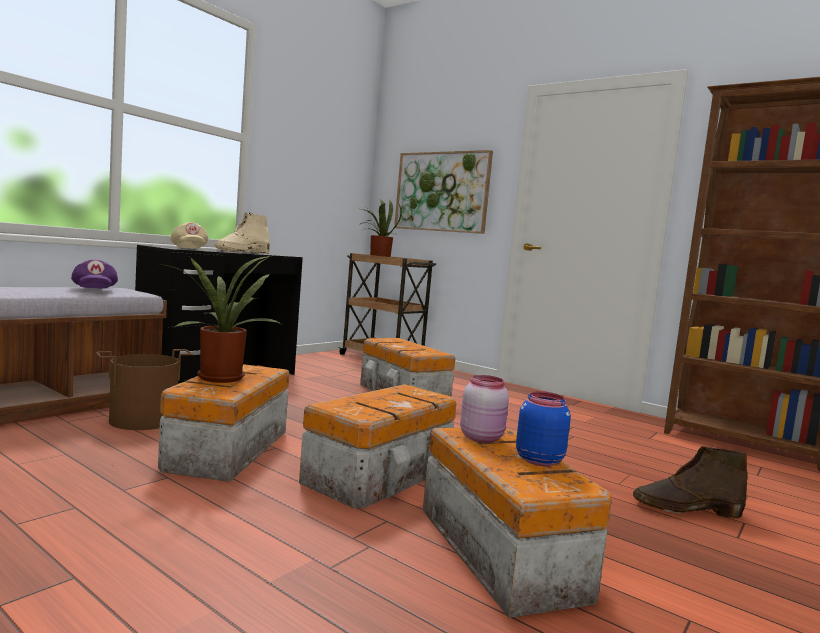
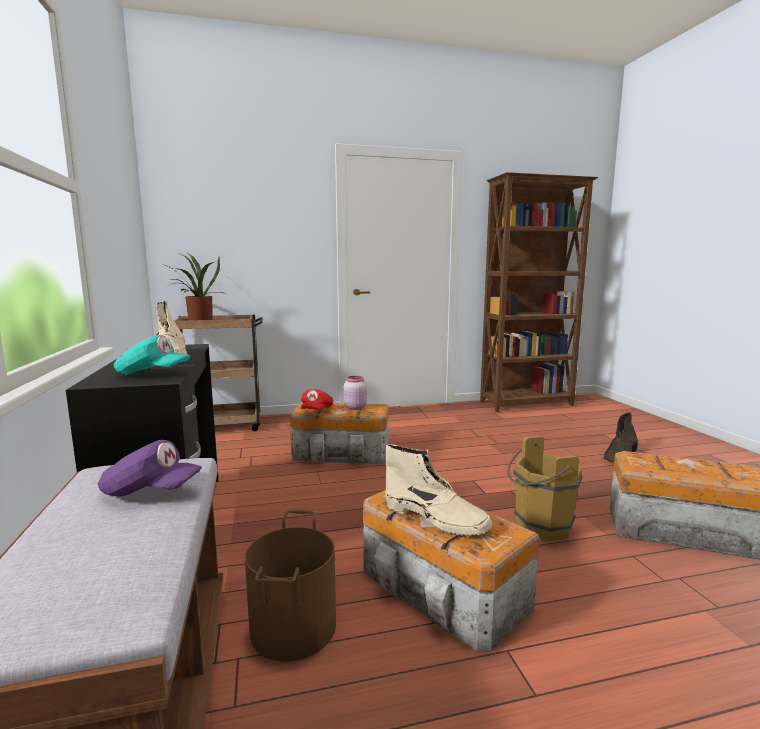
camera: 50 degrees left, 5 degrees up
(189, 249) = (152, 374): beige cap -> turquoise cap
(221, 377) = (436, 518): potted plant -> beige boot
(382, 475) = (539, 527): storage box -> brown bucket
(385, 341) = (316, 410): none -> red cap
(442, 192) = (252, 243): picture -> none
(482, 437) = (651, 465): pink jar -> pink jar (355, 407)
(538, 460) = (699, 464): blue jar -> none

